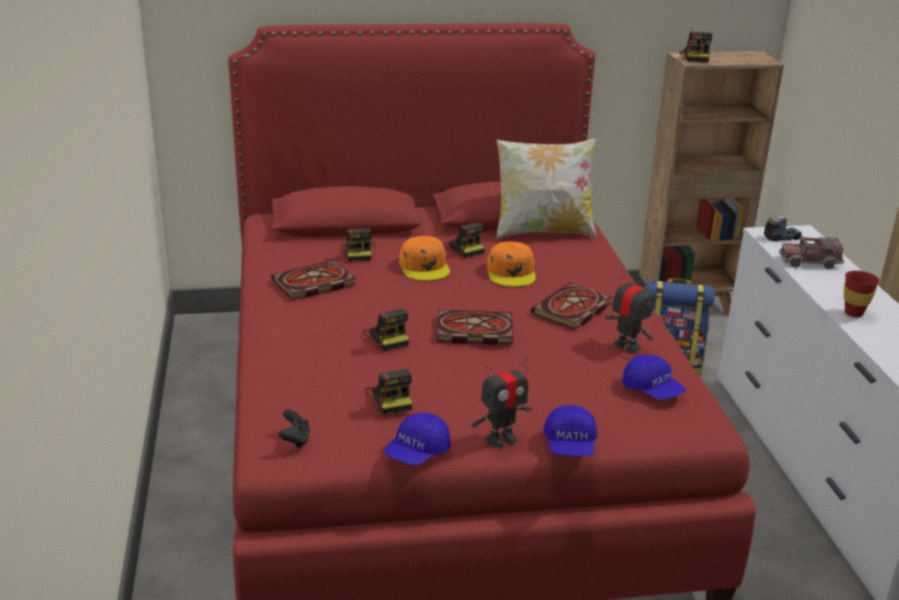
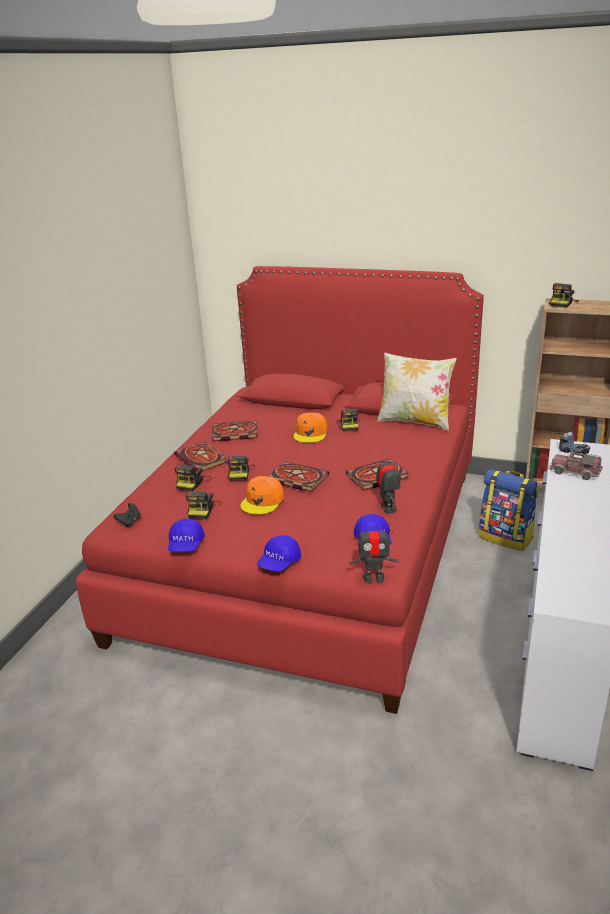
camera: 30 degrees right, 0 degrees up
(306, 328) = (202, 459): none -> book
(358, 252) = (280, 418): camera -> camera (192, 483)
(417, 453) = (186, 545): blue cap -> blue cap turned 60 degrees counterclockwise
(501, 439) = (243, 549): toy robot -> toy robot (373, 578)
(511, 272) = (363, 446): orange cap -> orange cap (262, 501)
(853, 313) = (565, 516): red cup -> none

